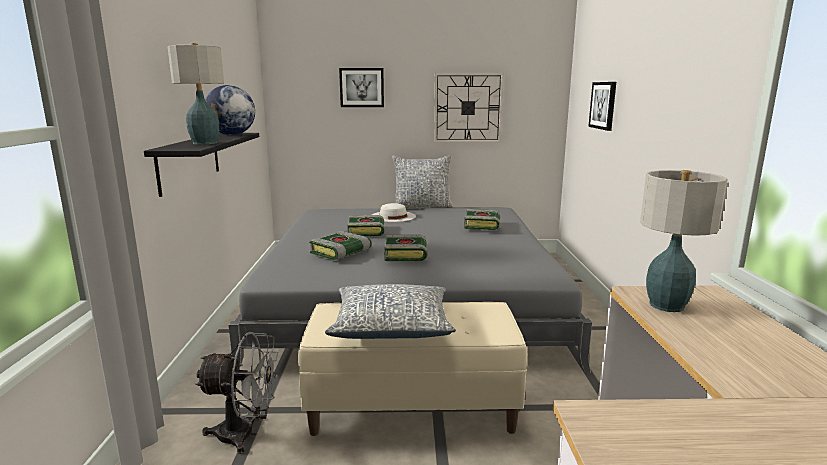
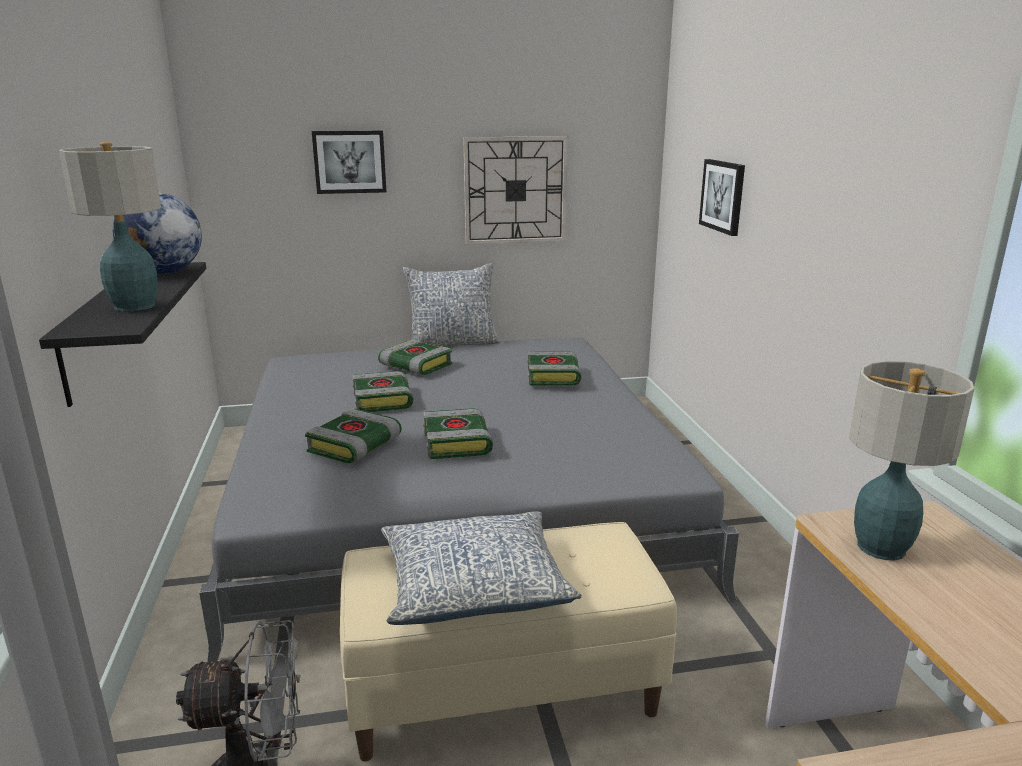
camera: 10 degrees left, 5 degrees up
(393, 216) = (414, 366): white hat -> book

